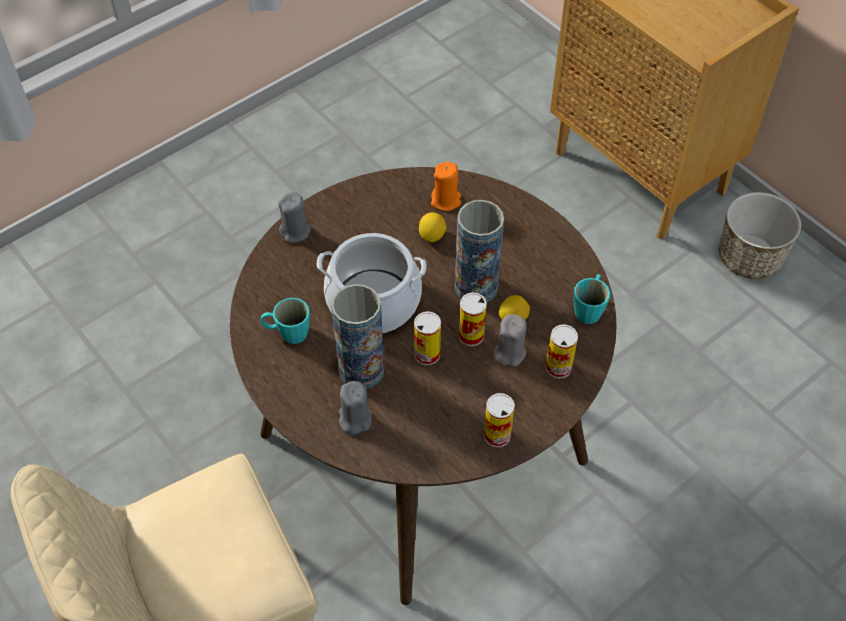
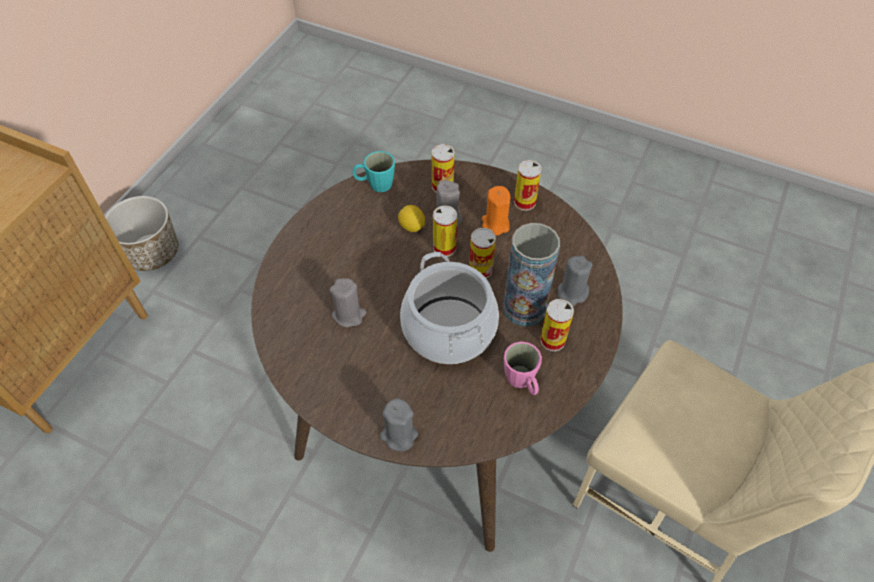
camera: 115 degrees left, 0 degrees up
(287, 333) = (522, 382): turquoise mug -> pink mug
(313, 376) = (552, 340): none -> can
(432, 236) = (349, 315): lemon -> grey candle
(446, 200) = (299, 320): orange candle -> orange candle (495, 224)
(476, 287) = (392, 261): vase -> none

